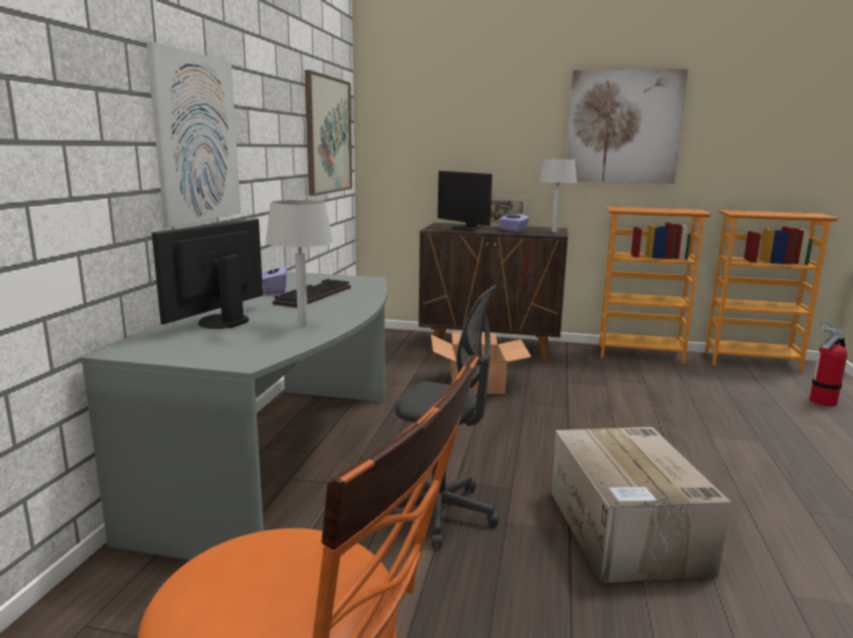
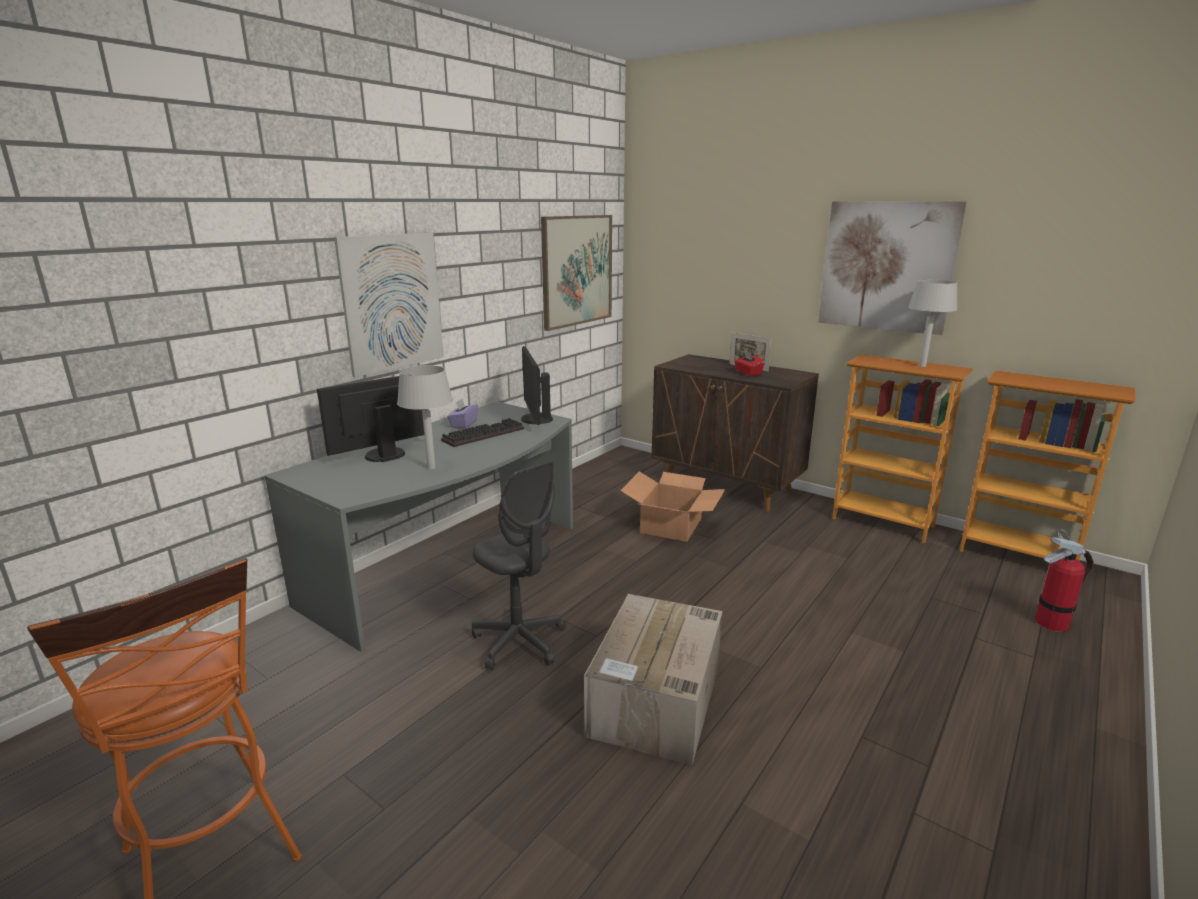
camera: 25 degrees right, 5 degrees up
(464, 229) = (701, 367): monitor -> monitor (535, 419)
(512, 230) = (748, 373): purple tissue box -> red tissue box
(554, 231) = (790, 379): grey table lamp -> grey table lamp (922, 366)

